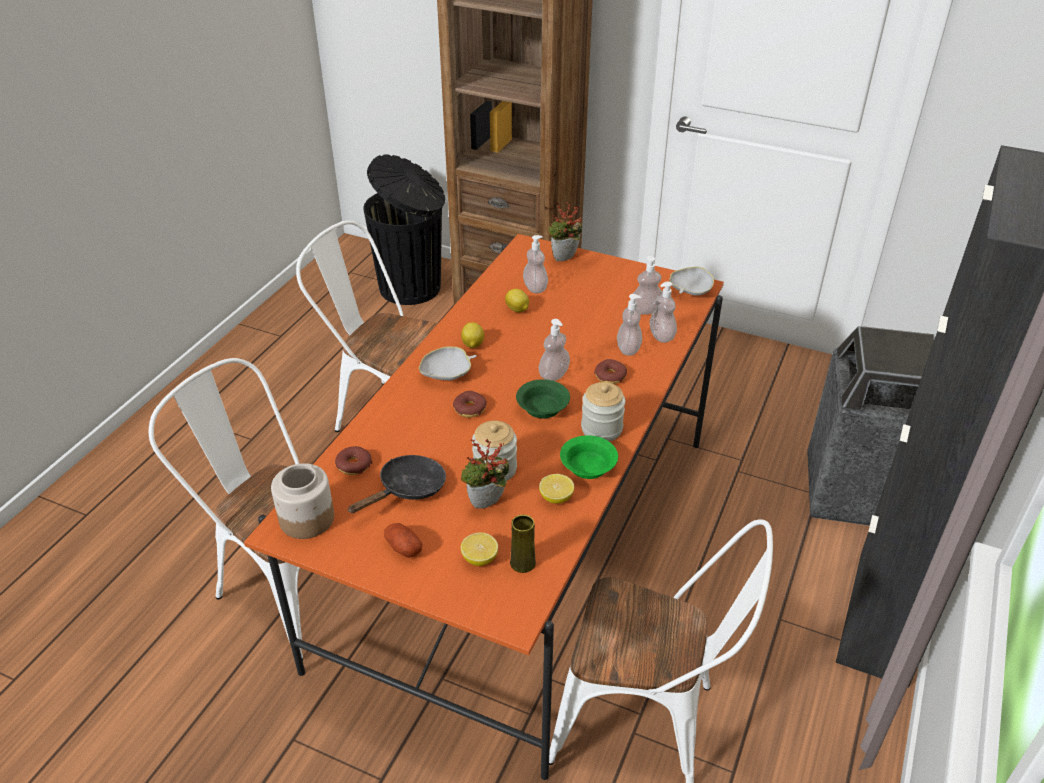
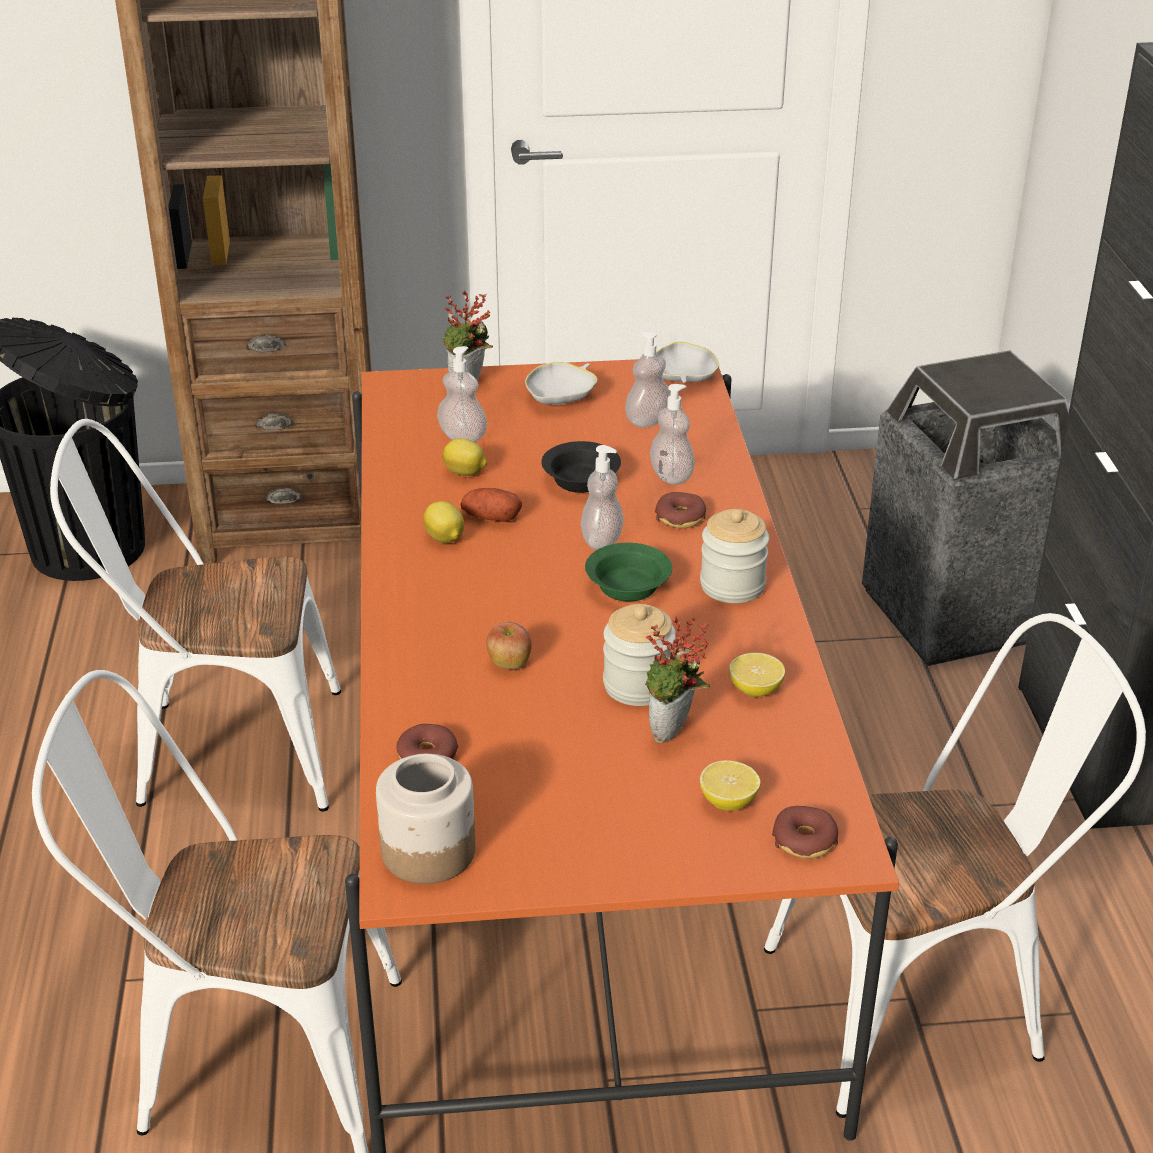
camera: 30 degrees left, 5 degrees down
(403, 547) = (610, 830): potato -> potato (491, 518)
(407, 489) = (540, 756): black frying pan -> none
(440, 429) = (509, 664): none -> apple
(447, 373) = (446, 588): white bowl -> white bowl (561, 398)
(470, 409) = (526, 622): donut -> donut (804, 840)
(522, 563) = (790, 784): yellow vase -> none
(574, 335) = (580, 482): none -> black bowl
(587, 466) = (758, 637): green bowl -> none
(661, 336) = (700, 447): soap dispenser -> none

